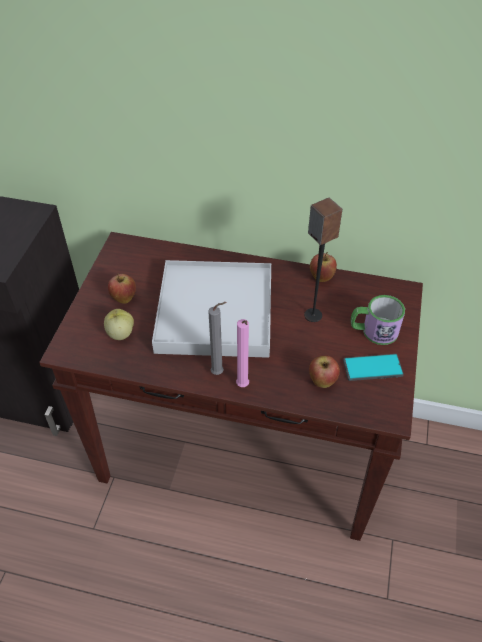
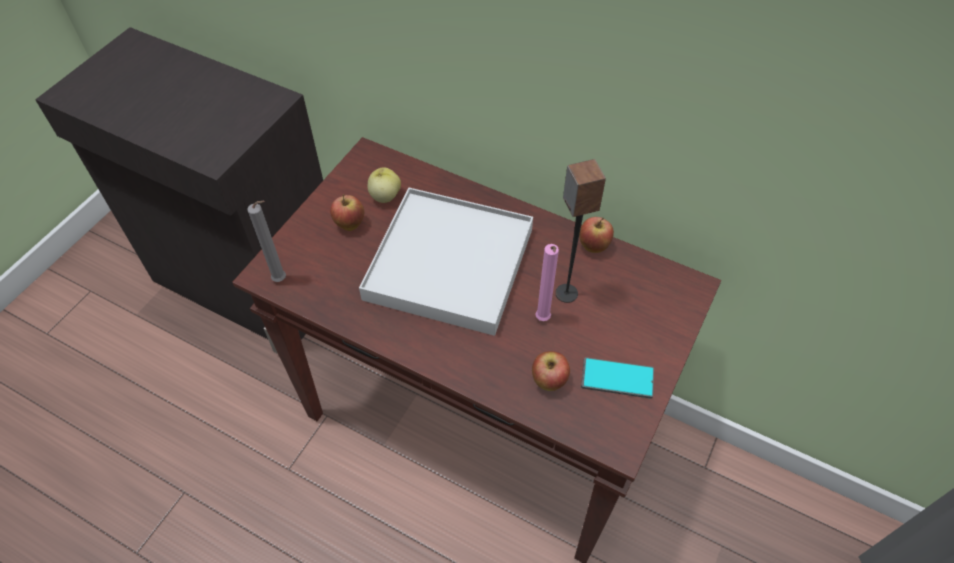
camera: 15 degrees right, 5 degrees up
(120, 333) = (332, 267): apple -> apple (385, 196)
(219, 373) = (429, 341): grey candle -> grey candle (282, 280)
(243, 387) = (451, 365): pink candle -> pink candle (542, 320)
(373, 331) = (635, 330): mug -> none

